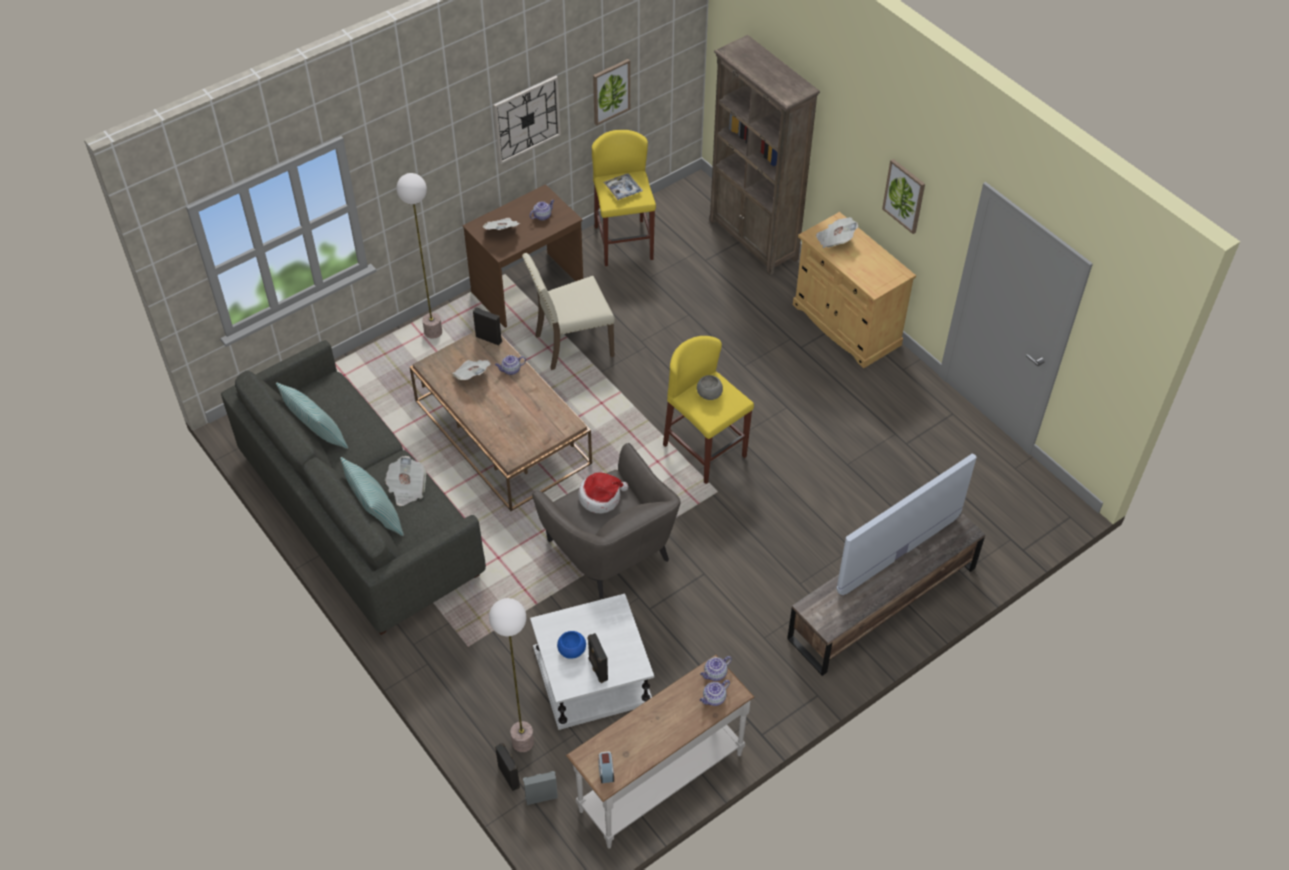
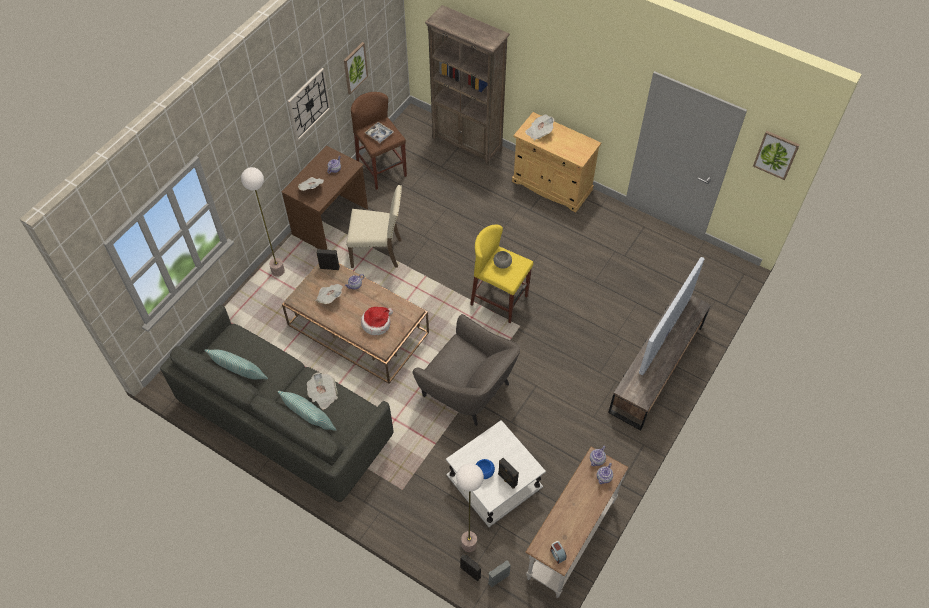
camera: 20 degrees left, 5 degrees up
(571, 345) = (378, 252): beige chair -> beige chair turned 135 degrees counterclockwise
(601, 497) = (456, 357): hat -> hat (377, 323)
(623, 243) = (381, 169): yellow stool -> brown stool
(904, 196) = (587, 92): picture -> picture (776, 154)

